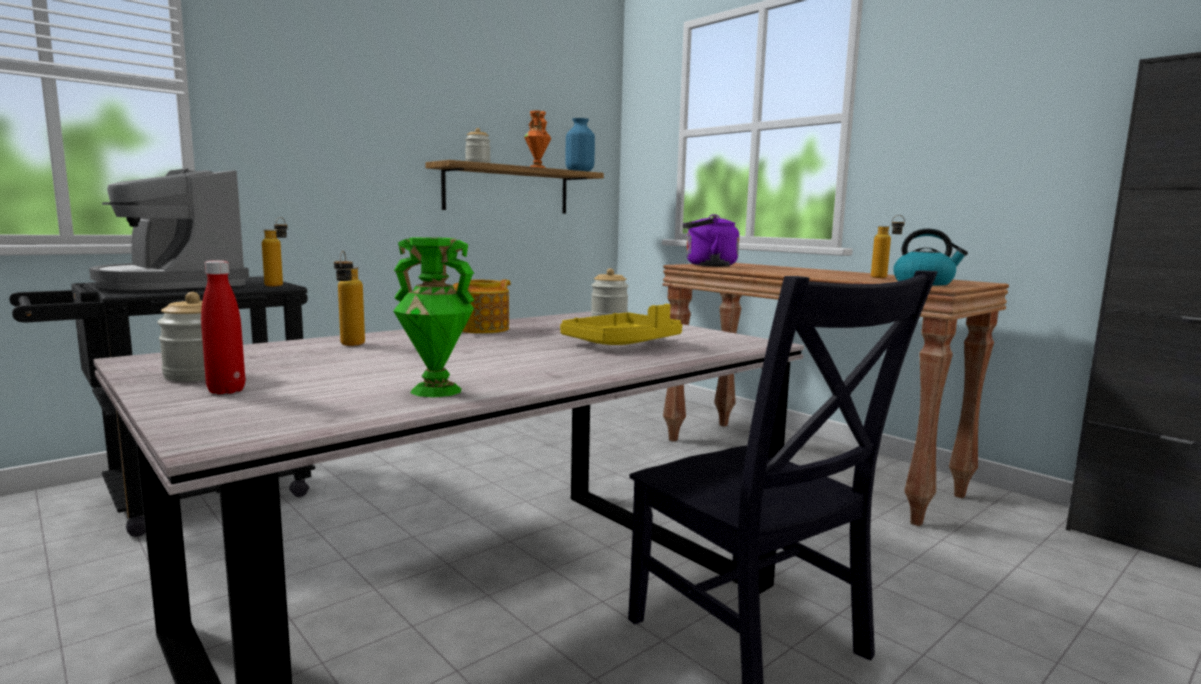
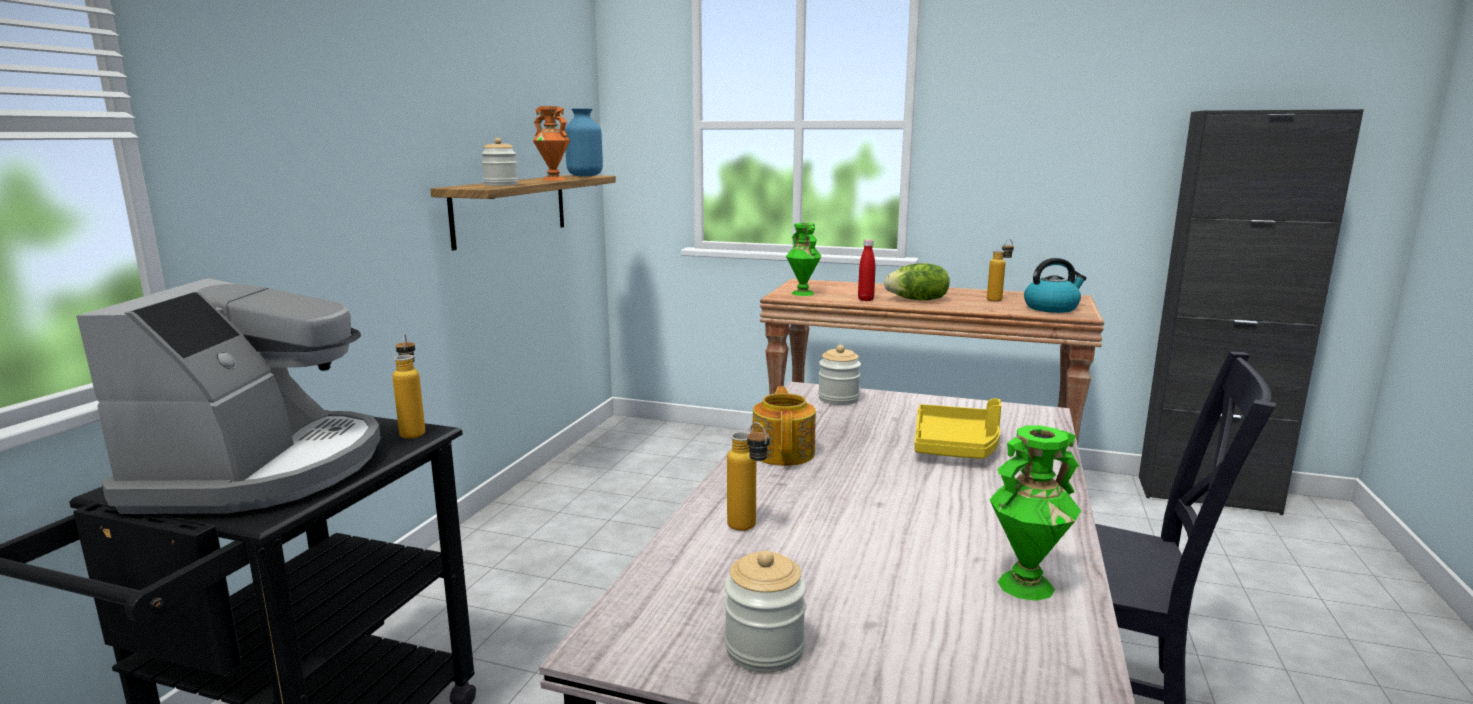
camera: 30 degrees left, 5 degrees up
(171, 284) = (263, 469): coffee machine -> coffee machine turned 105 degrees counterclockwise
(226, 391) = (871, 665): red bottle -> red bottle (865, 299)
(707, 265) = (802, 293): purple kettle -> green vase
(799, 273) = (918, 300): none -> lettuce

